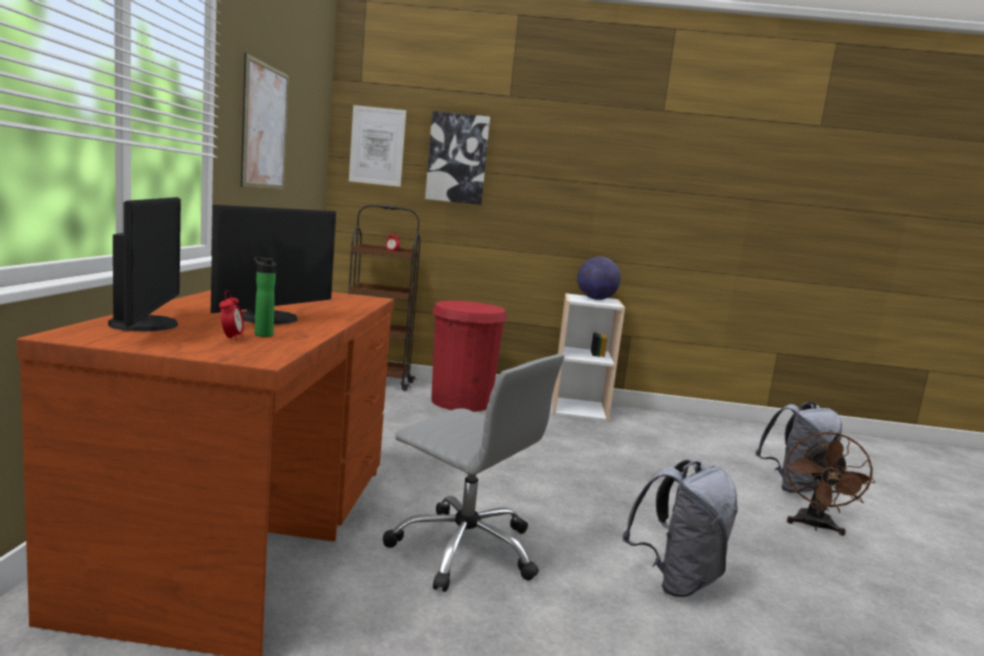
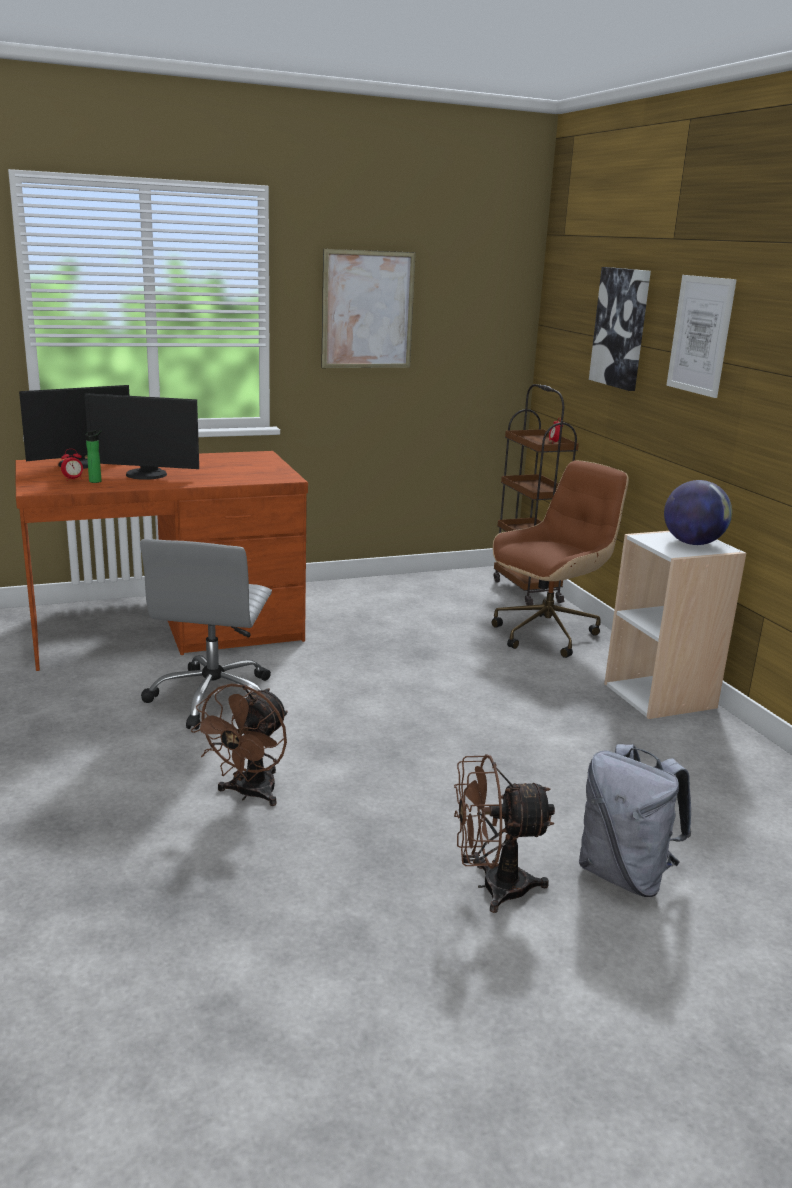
camera: 65 degrees right, 10 degrees up
(377, 146) = (566, 313): picture -> picture (700, 335)
(461, 401) = (548, 634): red trash can -> brown office chair
(676, 580) = (249, 794): grey backpack -> brown fan

